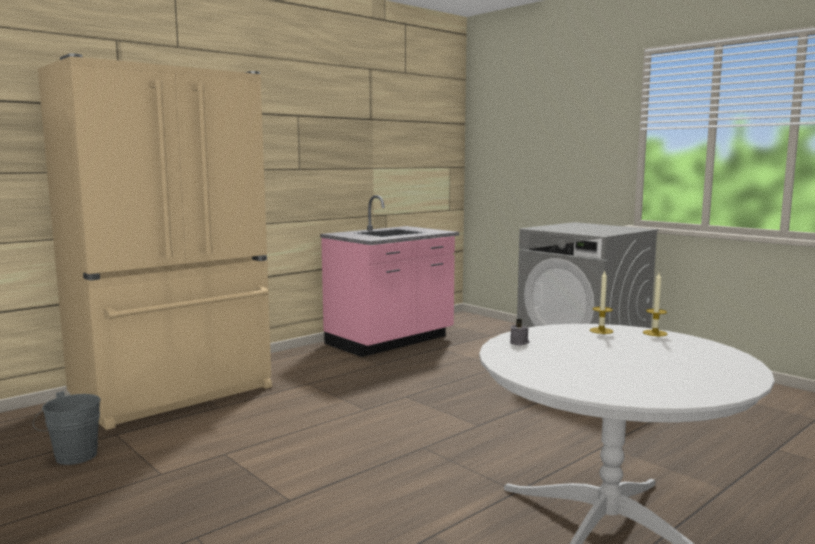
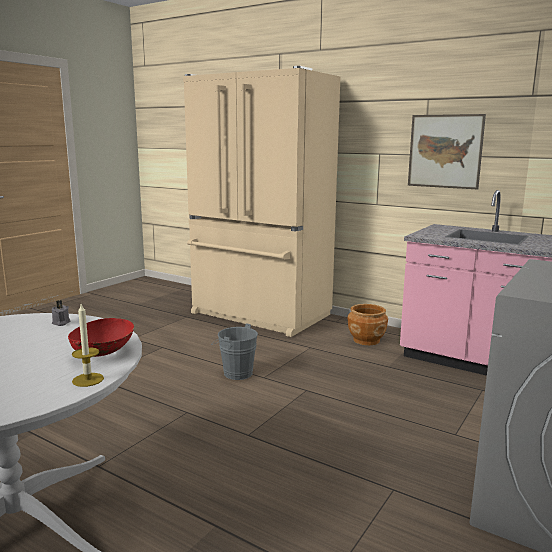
camera: 75 degrees right, 5 degrees up
(71, 457) = (152, 315): grey bucket -> grey bucket (235, 373)
(313, 362) = (366, 340): none -> brown planter
(318, 165) = (445, 151): none -> picture
(601, 331) = (103, 353): candle -> red bowl

